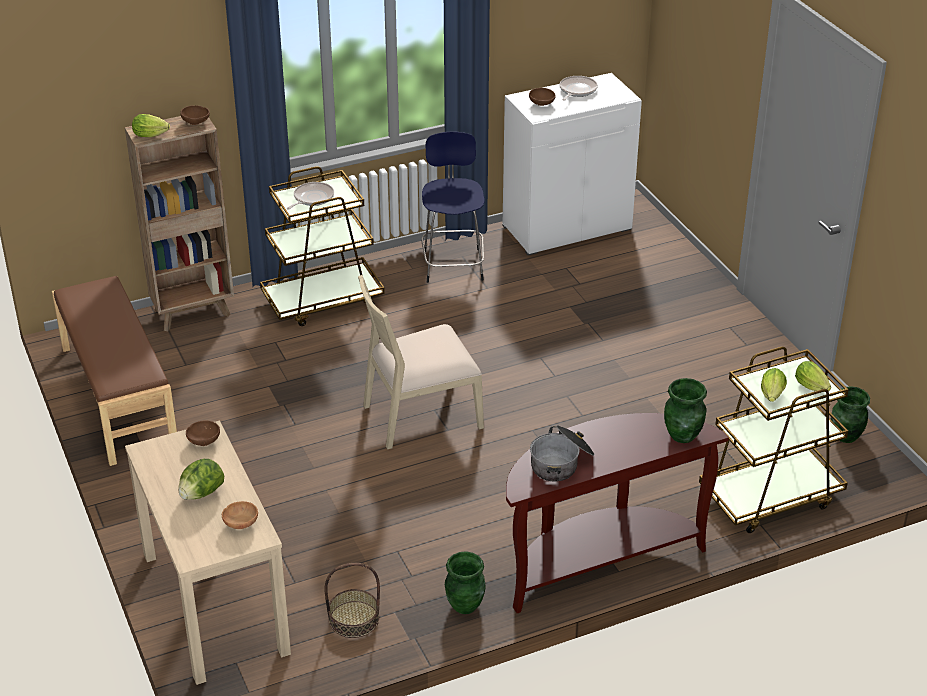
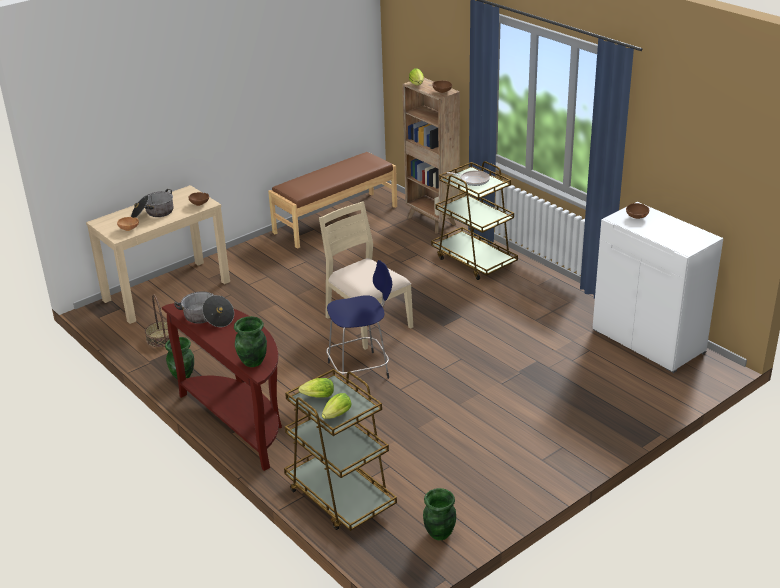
camera: 75 degrees right, 5 degrees down
(201, 493) = (153, 213): lettuce -> cooking pot
(453, 264) = (556, 300): blue stool -> blue stool (360, 369)
(577, 90) = (674, 228): frying pan -> none

